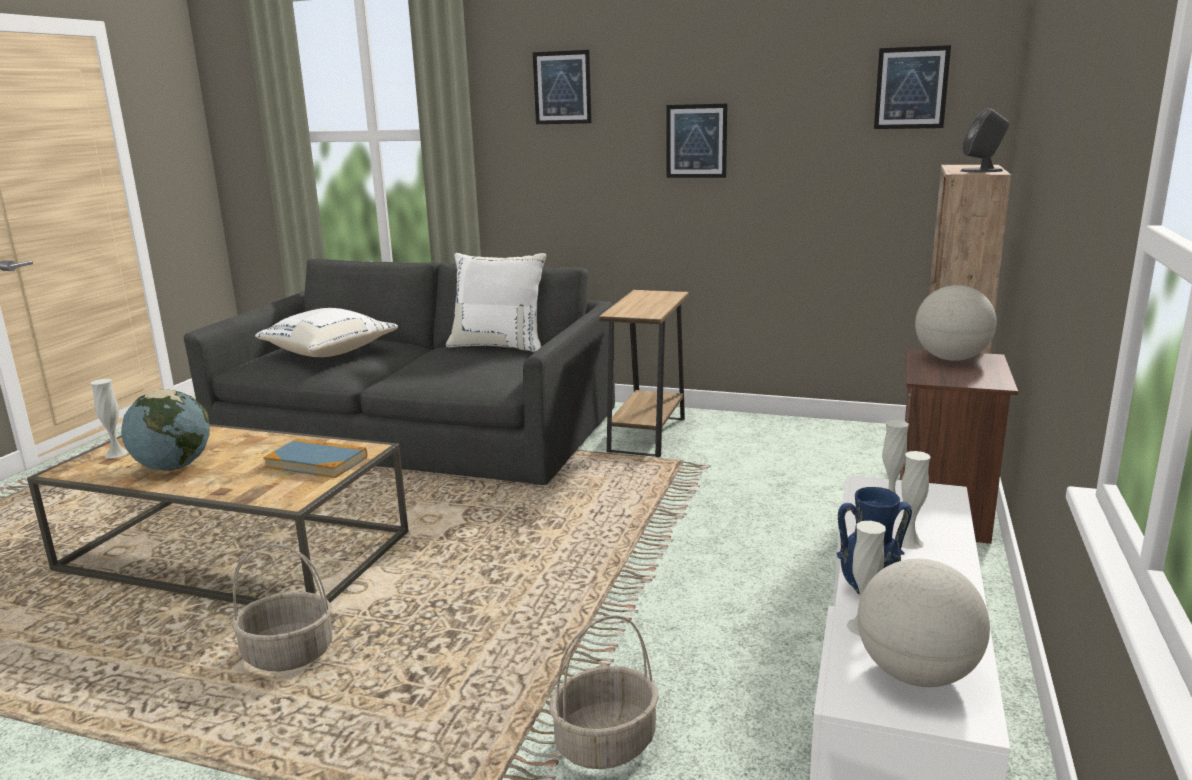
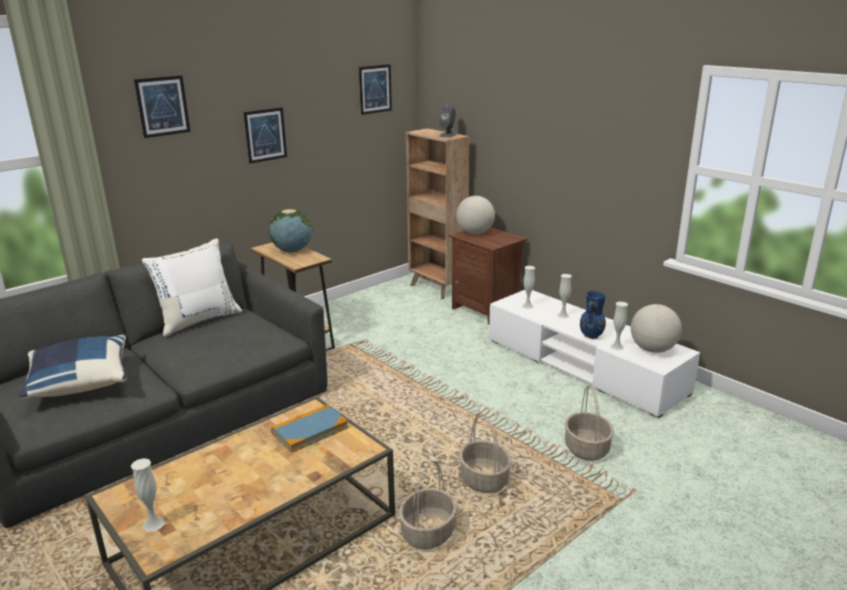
camera: 60 degrees left, 5 degrees up
(173, 466) = (231, 494): globe -> globe (292, 250)
(328, 352) = (80, 383): white pillow -> blue pillow
(437, 661) = (483, 479): none -> basket

